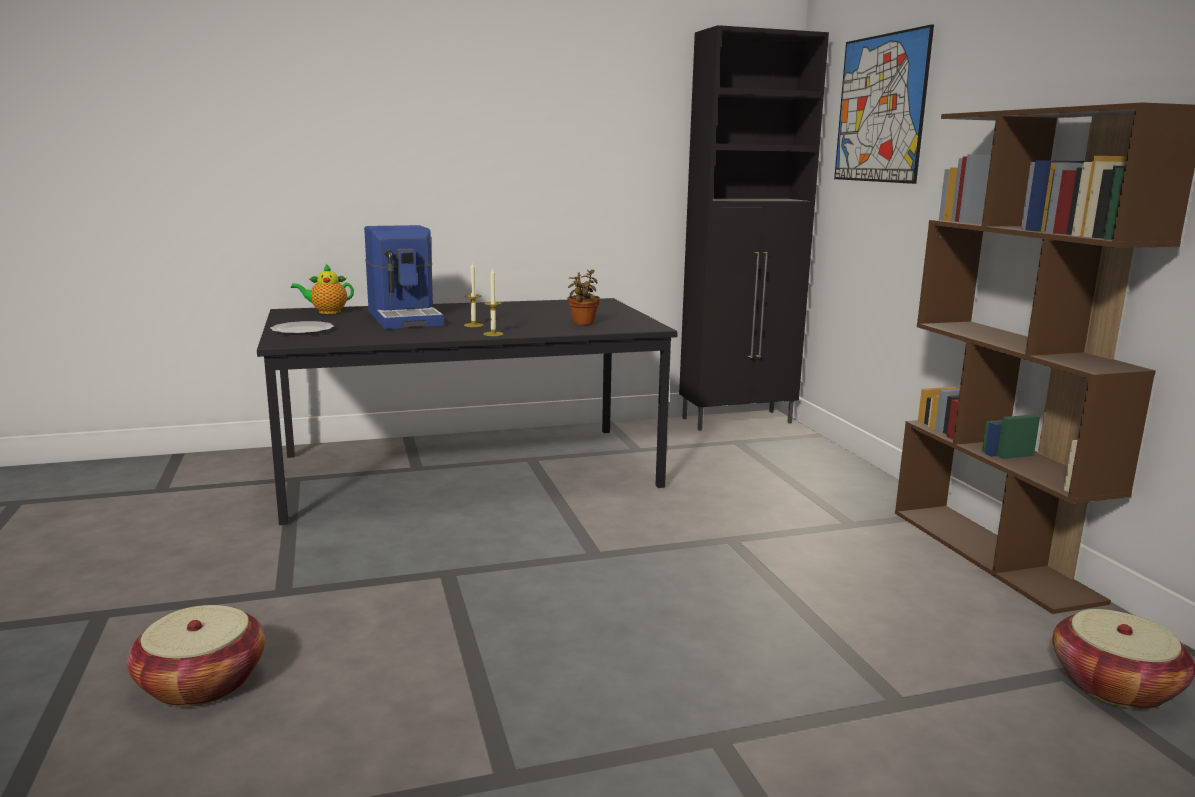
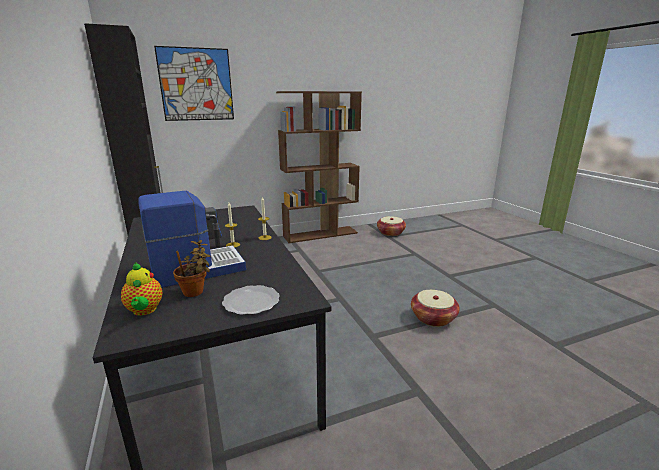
camera: 95 degrees left, 5 degrees up
(202, 683) = (511, 390): basket -> basket (433, 318)
(583, 323) = (232, 220): potted plant -> potted plant (195, 292)

